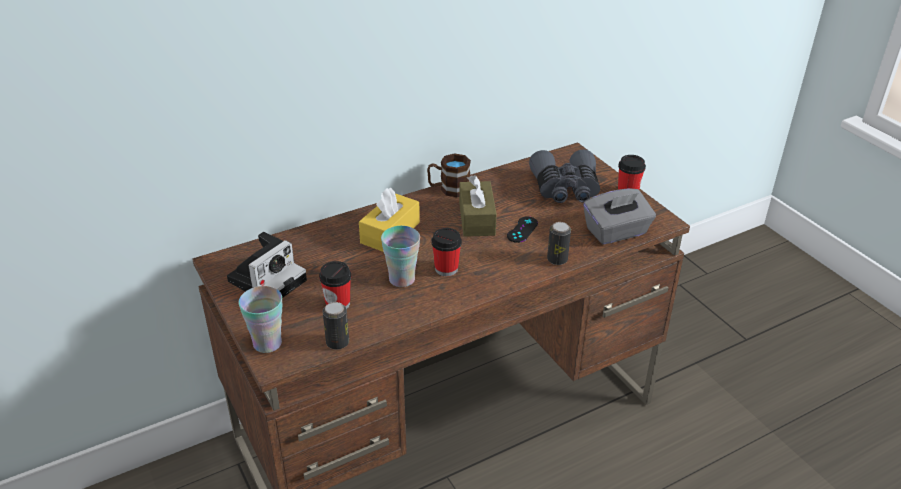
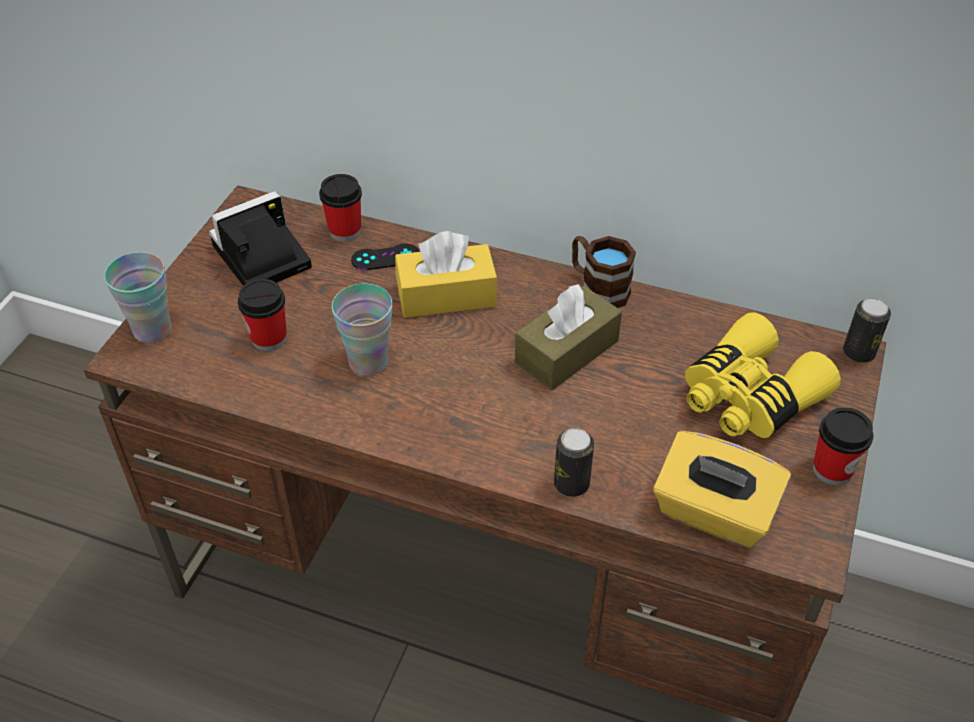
camera: 50 degrees right, 10 degrees up
(268, 279) = (258, 259): camera -> camera turned 150 degrees clockwise
(337, 342) = (203, 382): can -> can (858, 352)
(446, 269) = (430, 388): cup -> cup (345, 231)
(522, 230) = (596, 409): black game controller -> black game controller (385, 257)
(565, 189) = (748, 397): grey binoculars -> yellow binoculars
(616, 232) = (713, 513): grey tissue box -> yellow tissue box

